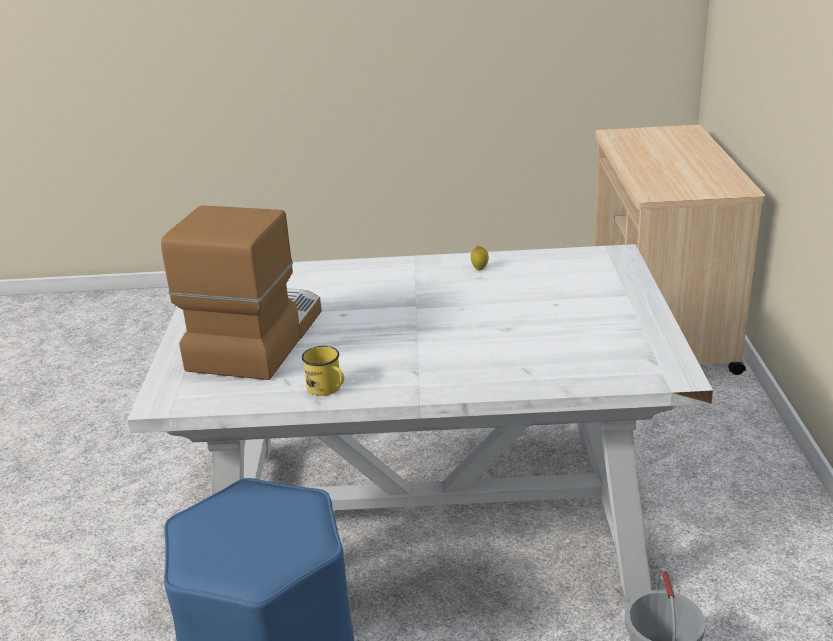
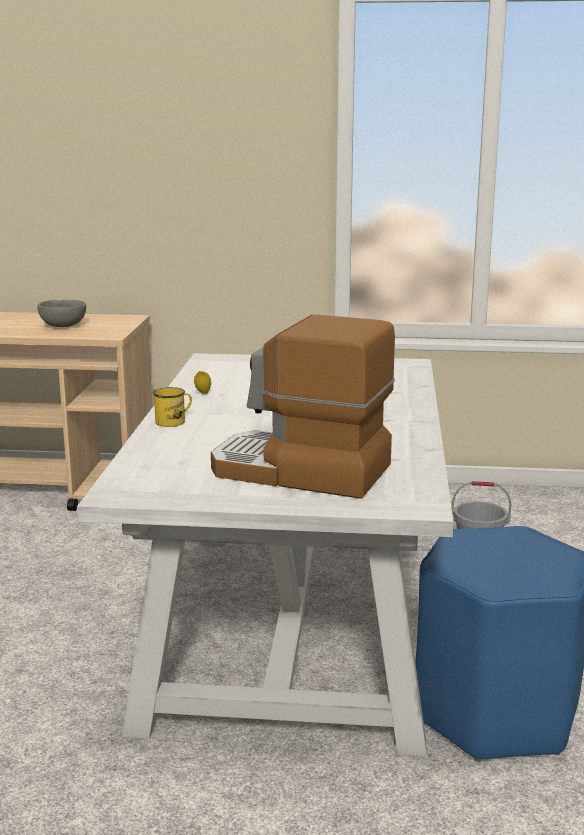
camera: 85 degrees left, 10 degrees down
(328, 389) = (409, 446): yellow mug -> yellow mug (174, 421)
(674, 169) = (62, 326): none -> grey bowl

